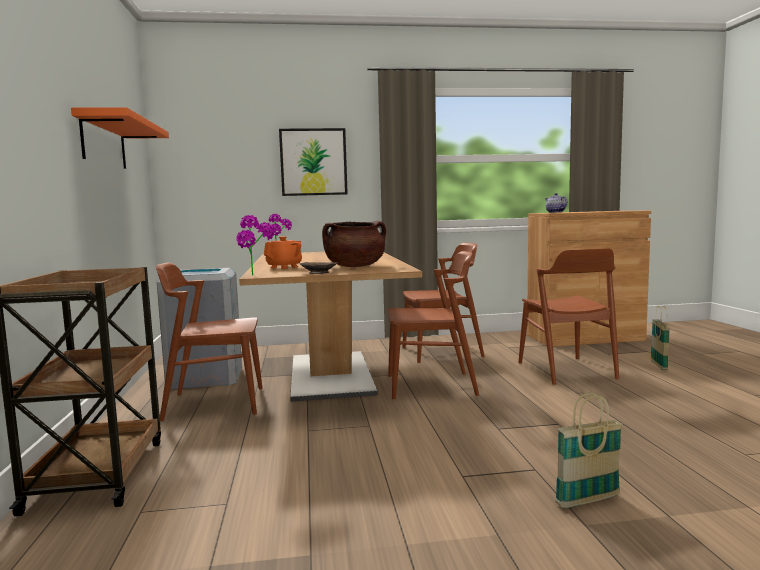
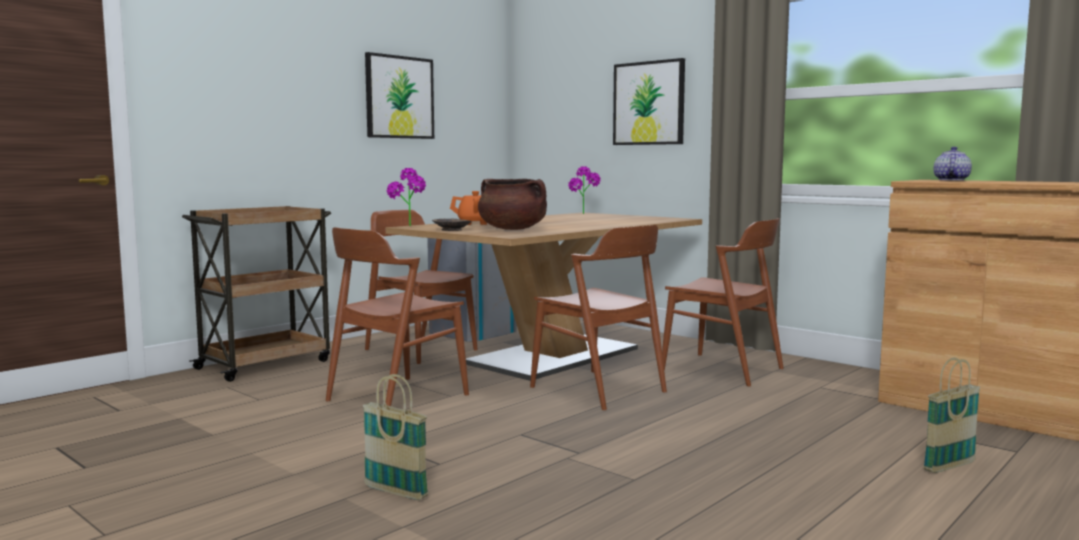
camera: 50 degrees right, 0 degrees up
(104, 142) = (399, 97): orange shelf -> picture
(566, 370) = (788, 426): brown chair -> brown chair (397, 397)

